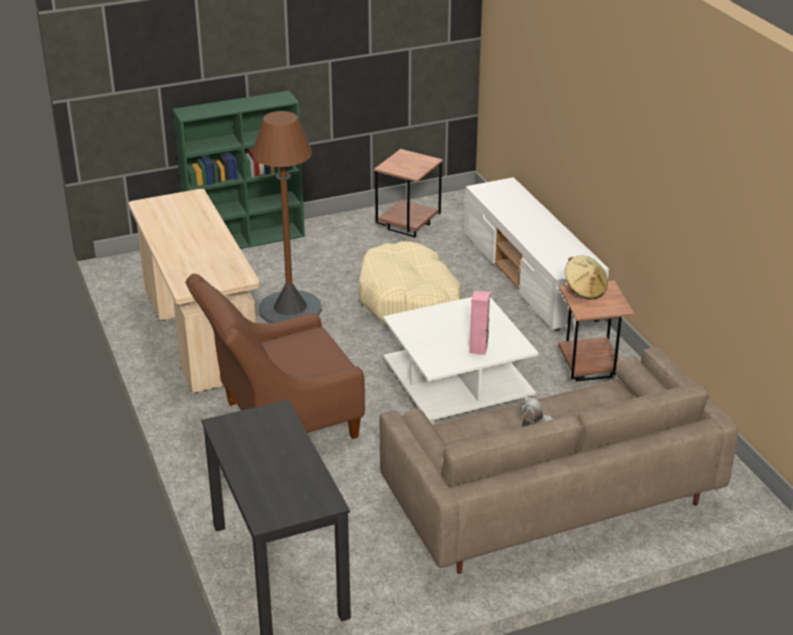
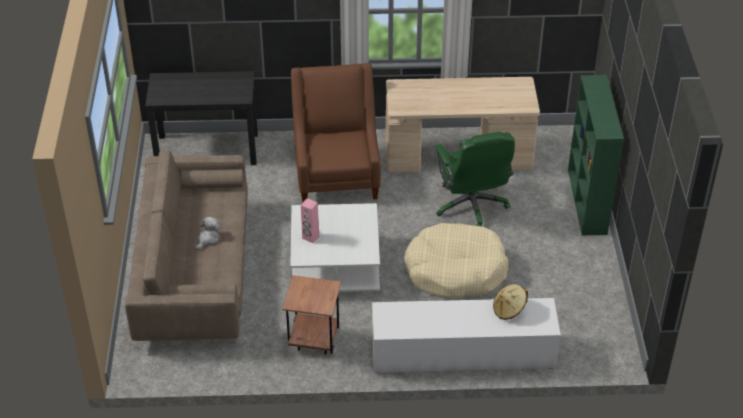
camera: 110 degrees right, 10 degrees up
(290, 309) = (471, 205): brown floor lamp -> green office chair
(407, 227) = (576, 301): brown side table -> none
(584, 290) = (326, 292): beige hat -> beige hat (509, 310)

